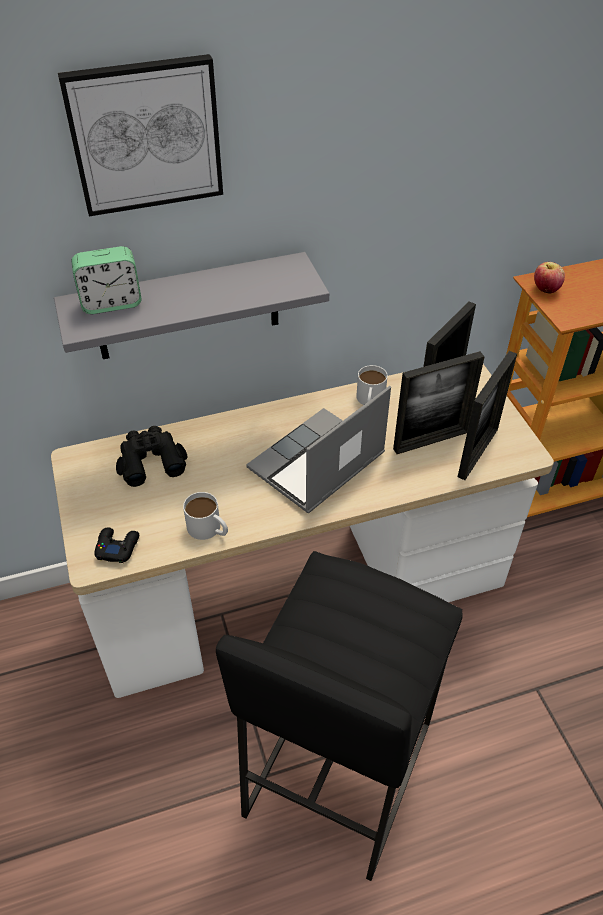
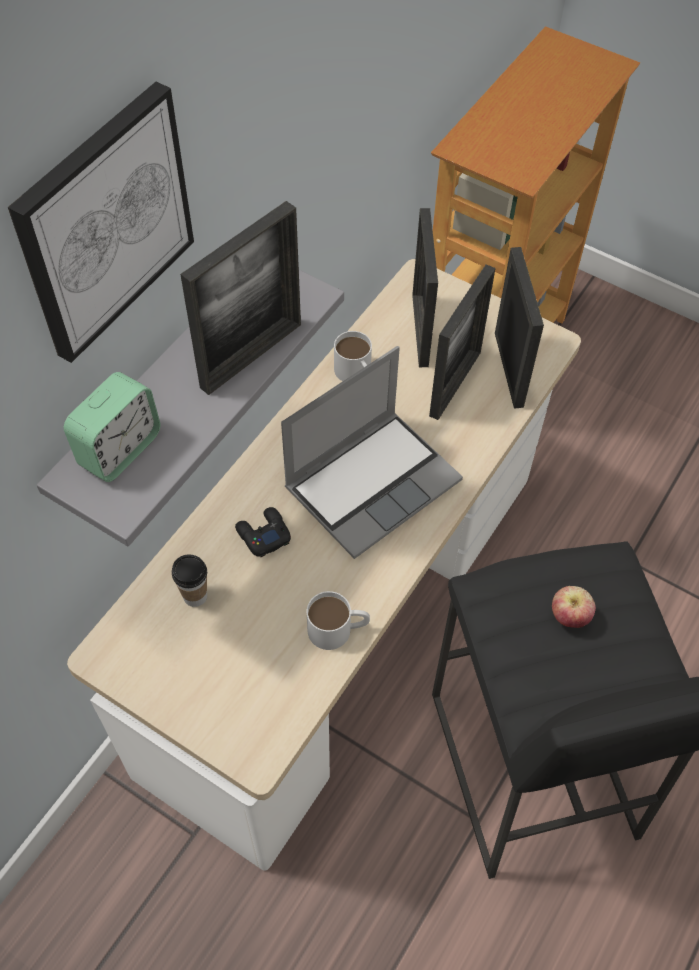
camera: 40 degrees left, 10 degrees up
(117, 547) = (264, 718): black game controller -> black game controller (263, 535)
(150, 460) = (195, 596): black binoculars -> cup
(235, 296) = (251, 355): none -> picture frame
(317, 464) = (373, 482): laptop -> laptop turned 135 degrees counterclockwise
(545, 289) = (475, 152): apple -> apple (569, 617)

